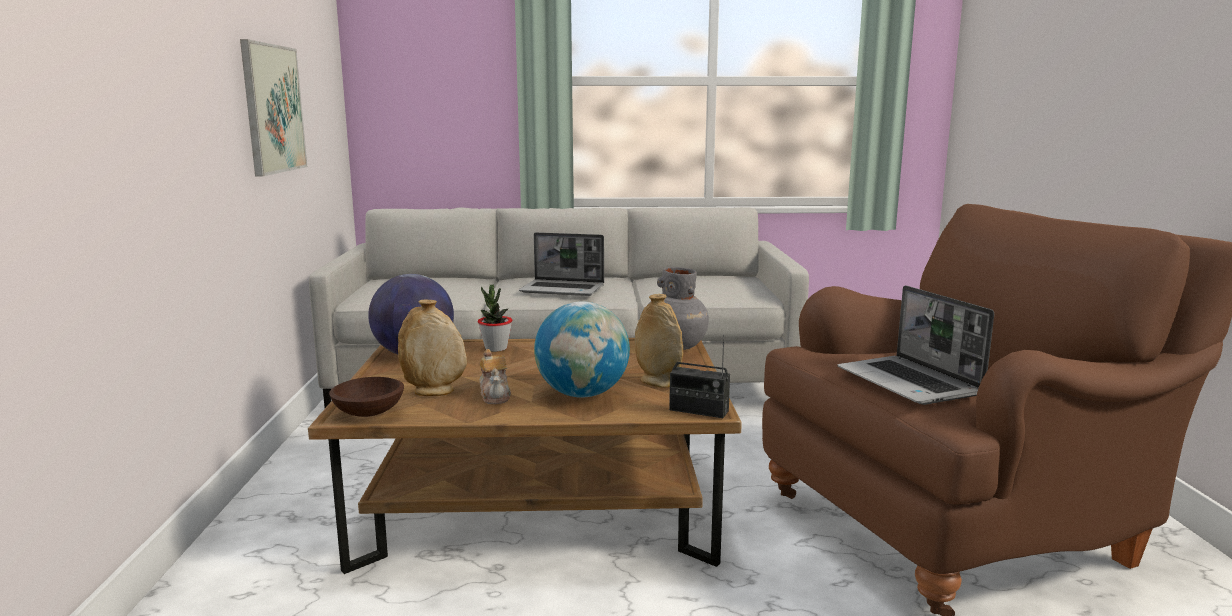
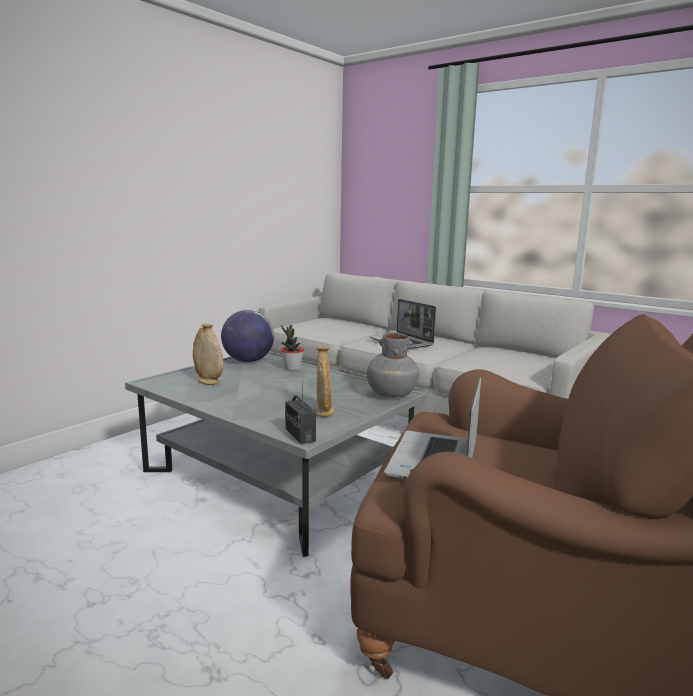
camera: 40 degrees right, 0 degrees up
(273, 109) = (247, 205): picture -> none
(370, 412) = (160, 383): brown bowl -> none
(495, 396) = (228, 392): teapot -> none
(539, 506) = (275, 477): brown coffee table -> grey coffee table
(582, 394) = (268, 405): globe -> none

